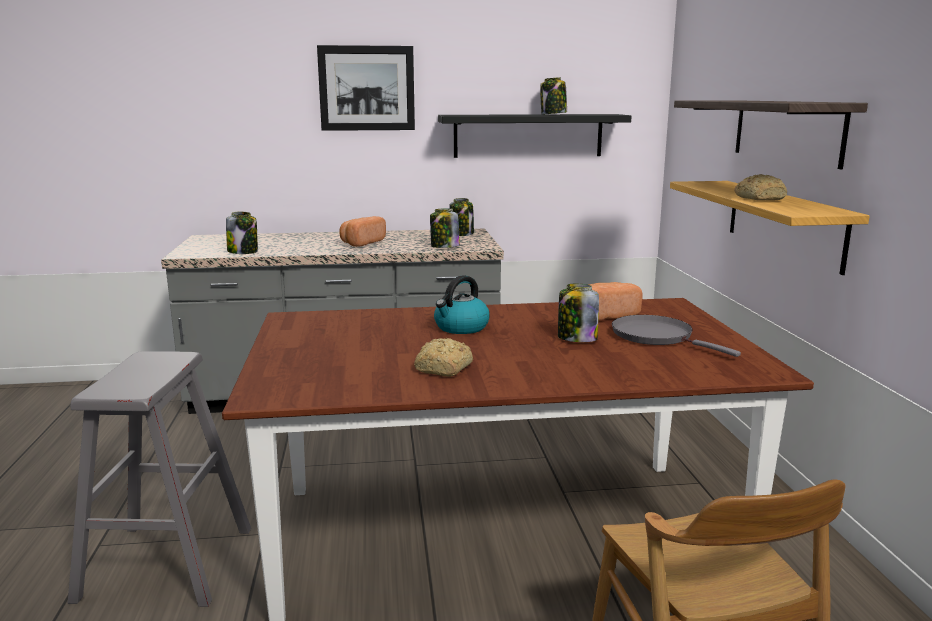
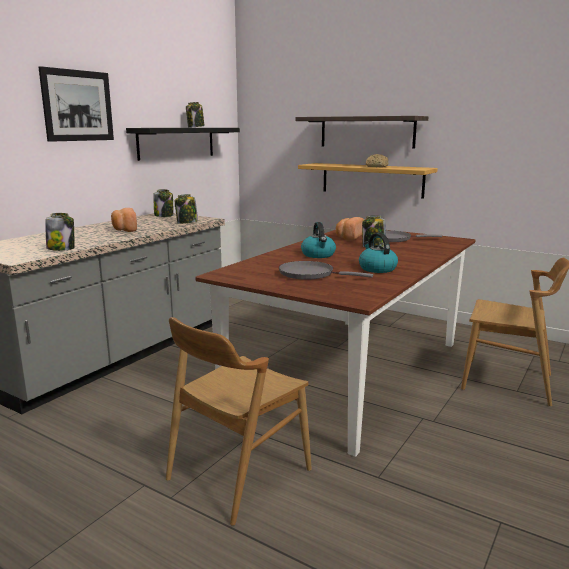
camera: 50 degrees left, 0 degrees up
(166, 563) = (238, 474): grey stool -> brown chair
(352, 347) = (310, 274): none -> grey frying pan
(443, 369) = (377, 268): bread -> kettle

